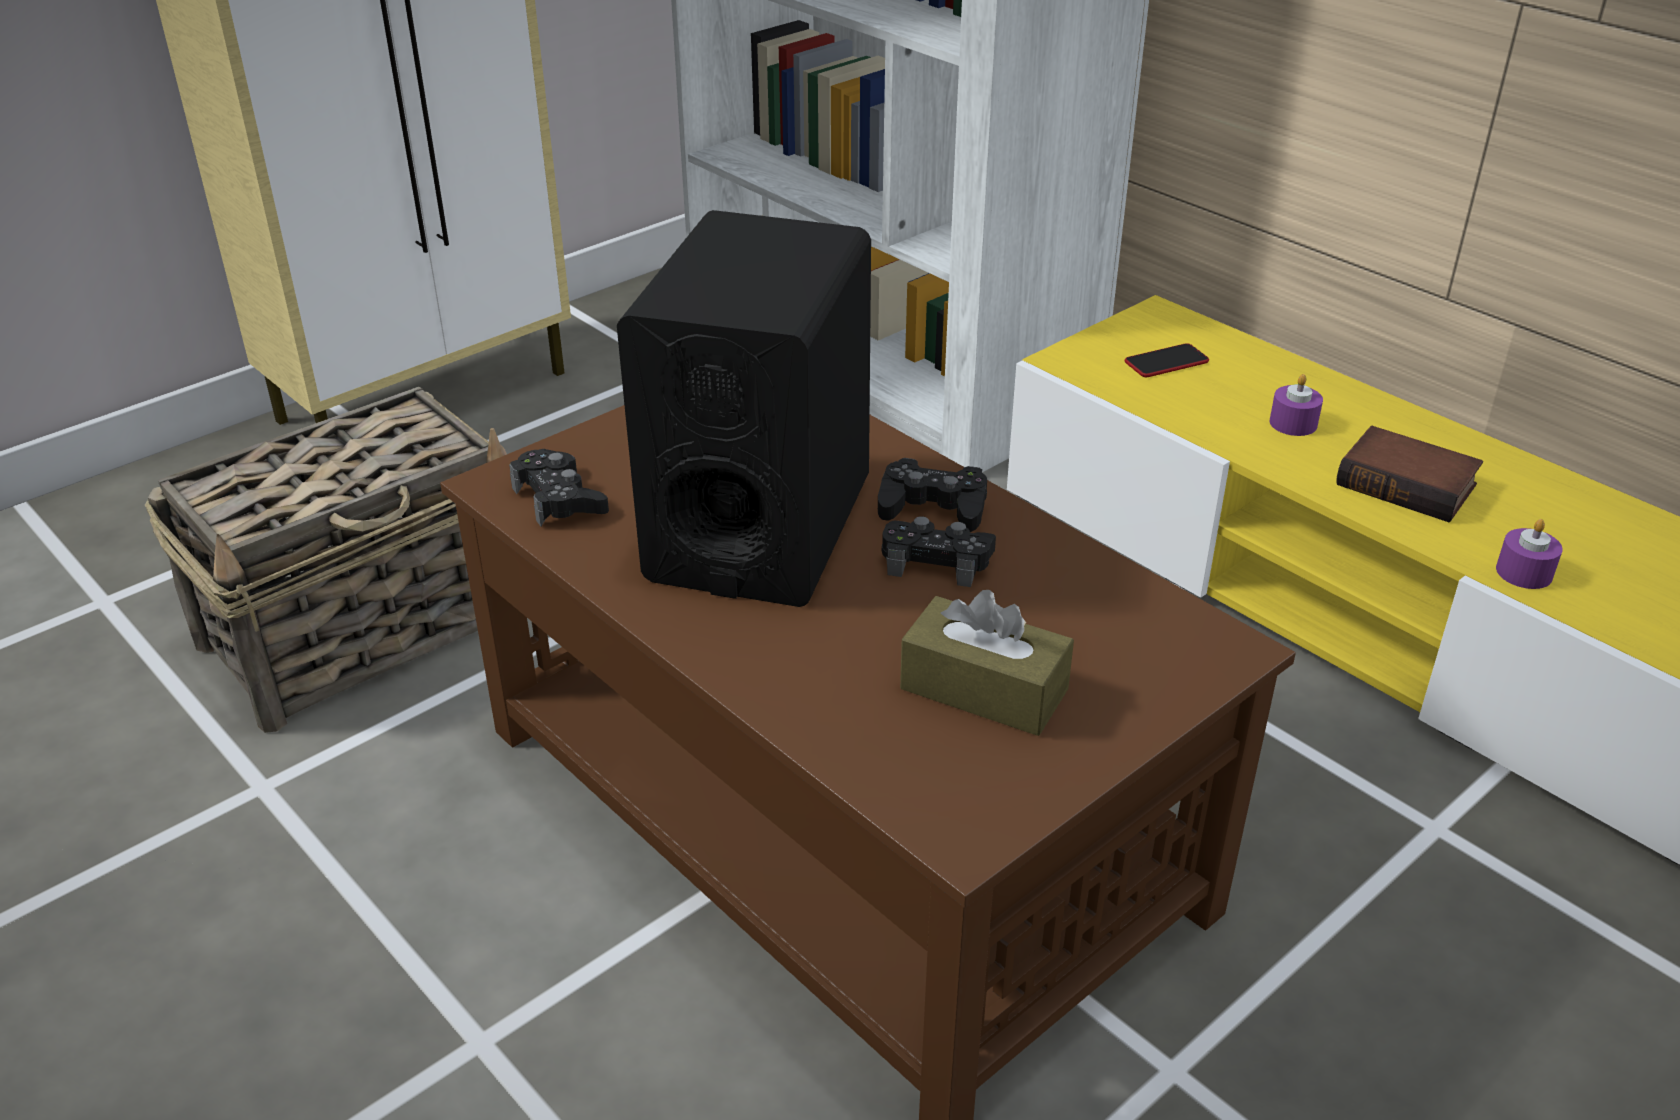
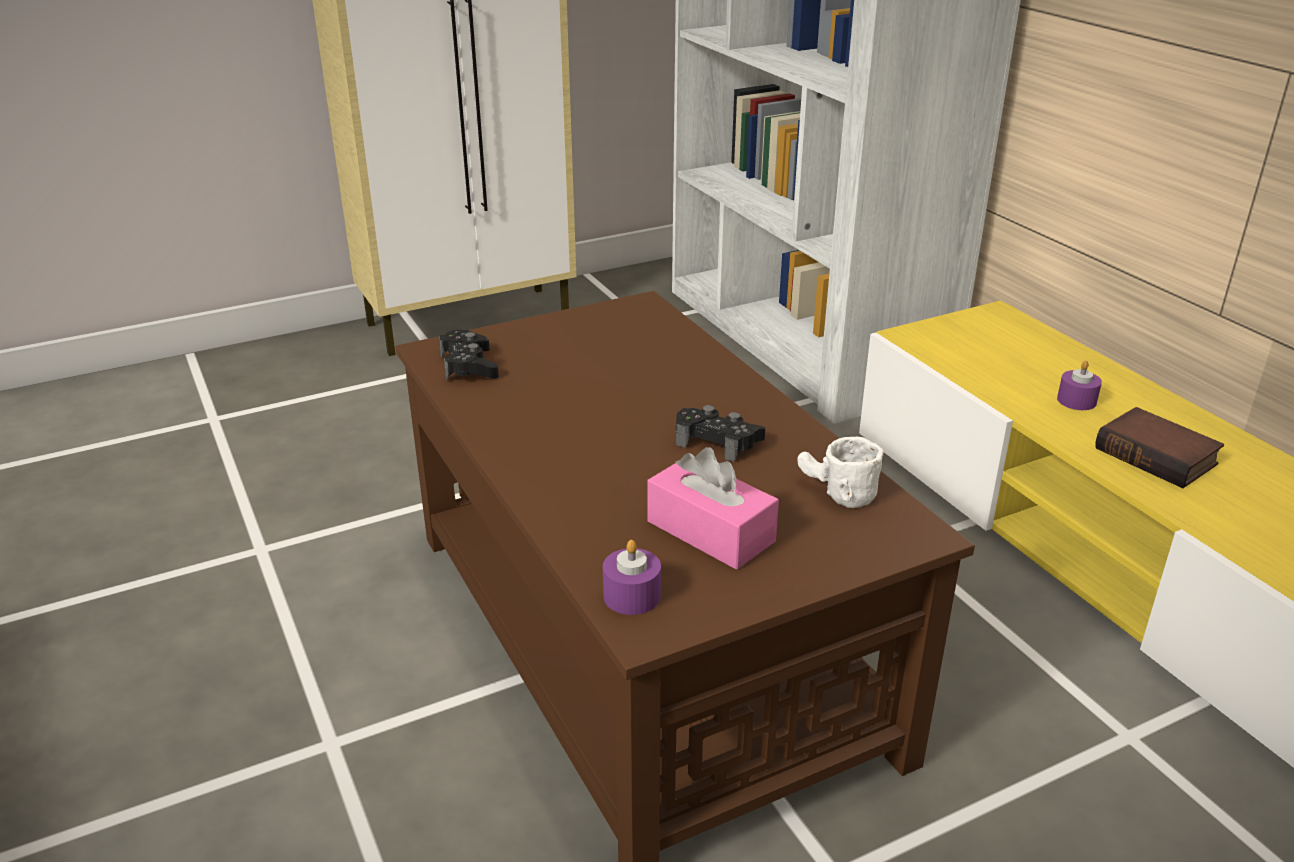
camera: 15 degrees right, 5 degrees down
(370, 627) = (373, 460): basket -> none
(760, 527) = (599, 402): black speaker -> none
(933, 506) = (733, 405): black game controller -> none
(984, 689) = (710, 531): brown tissue box -> pink tissue box
(1108, 611) = (834, 494): none -> white mug
(1166, 362) = (989, 346): phone -> none
(1524, 572) = (1235, 534): purple candle -> purple candle (632, 596)

